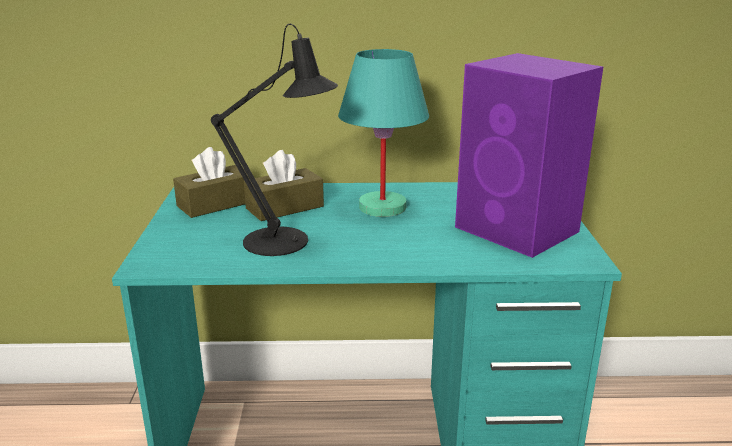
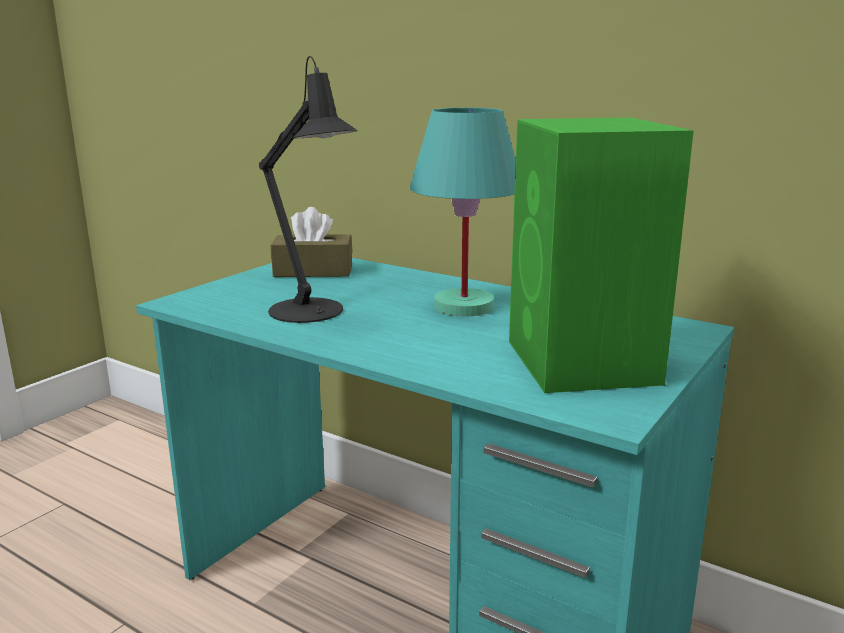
camera: 35 degrees right, 5 degrees down
(285, 207) = (367, 286): brown tissue box -> none
(519, 230) = (582, 363): purple speaker -> green speaker

